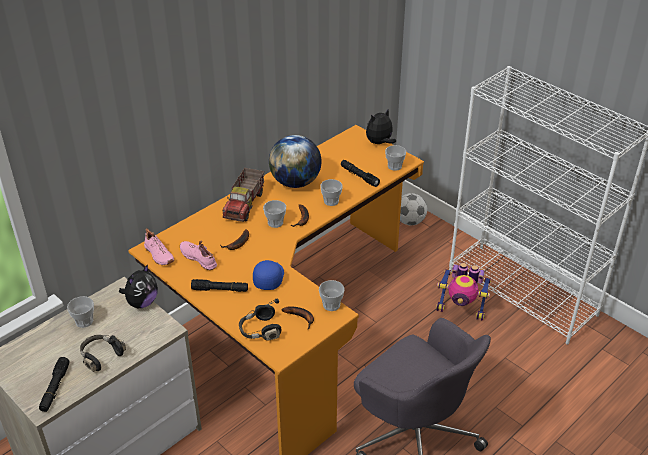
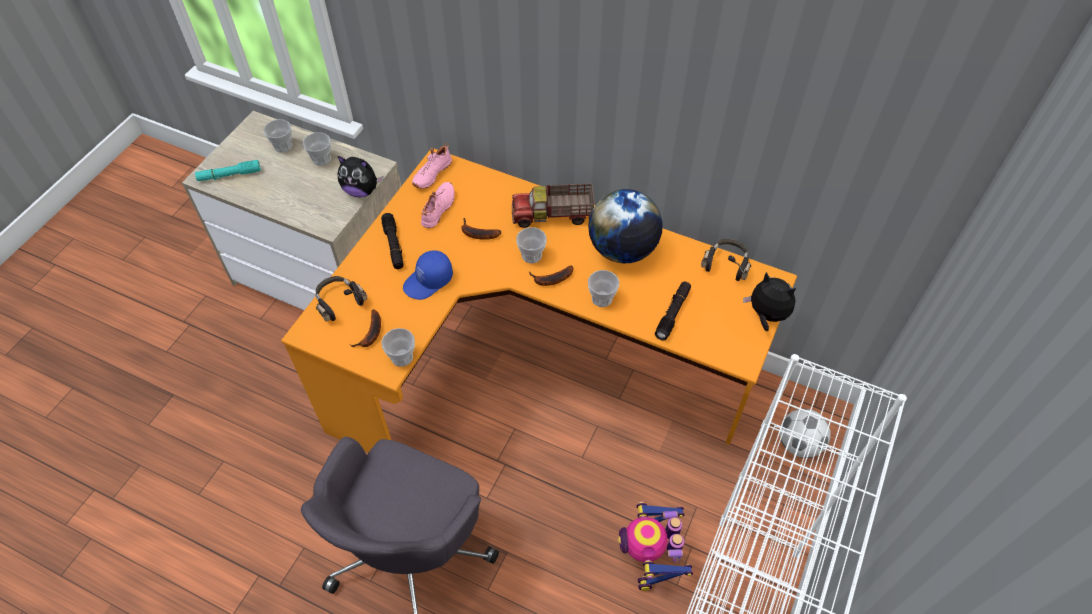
camera: 70 degrees right, 15 degrees up
(55, 388) = (229, 175): black flashlight -> turquoise flashlight
(101, 356) = (277, 190): black headphones -> black headphones (726, 265)
(268, 278) = (428, 281): blue cap -> blue cap turned 150 degrees clockwise
(394, 166) = (720, 348): cup -> cup (283, 146)

